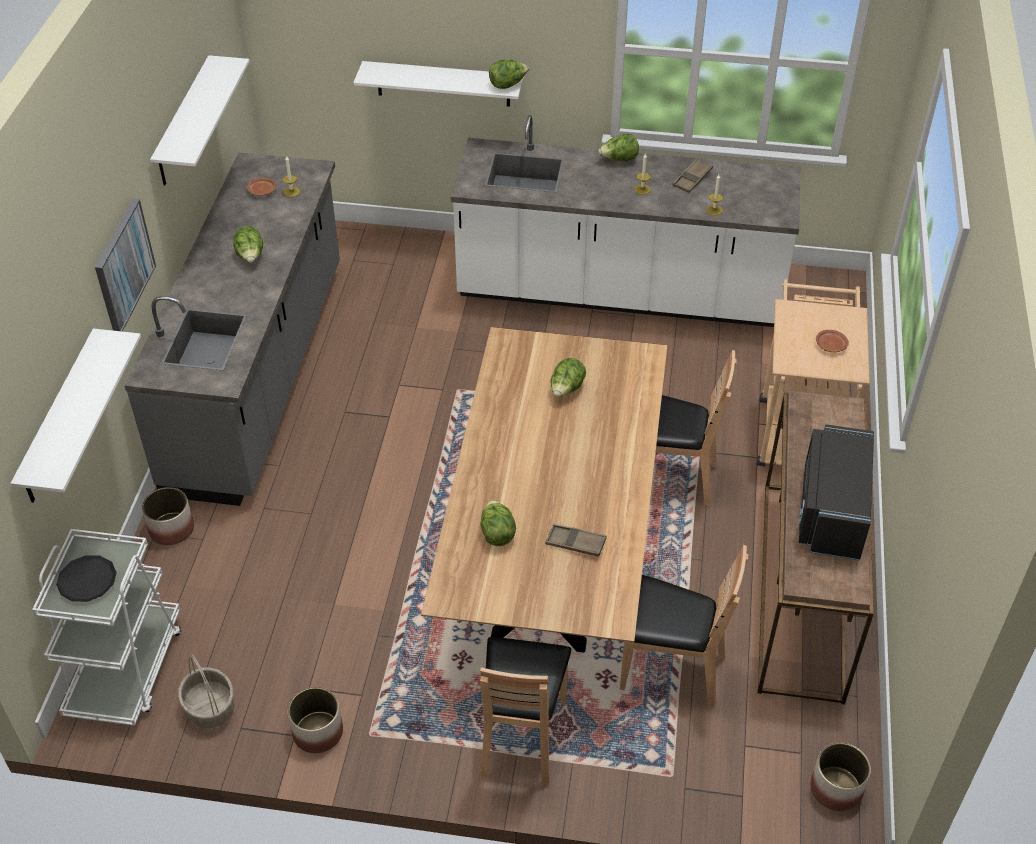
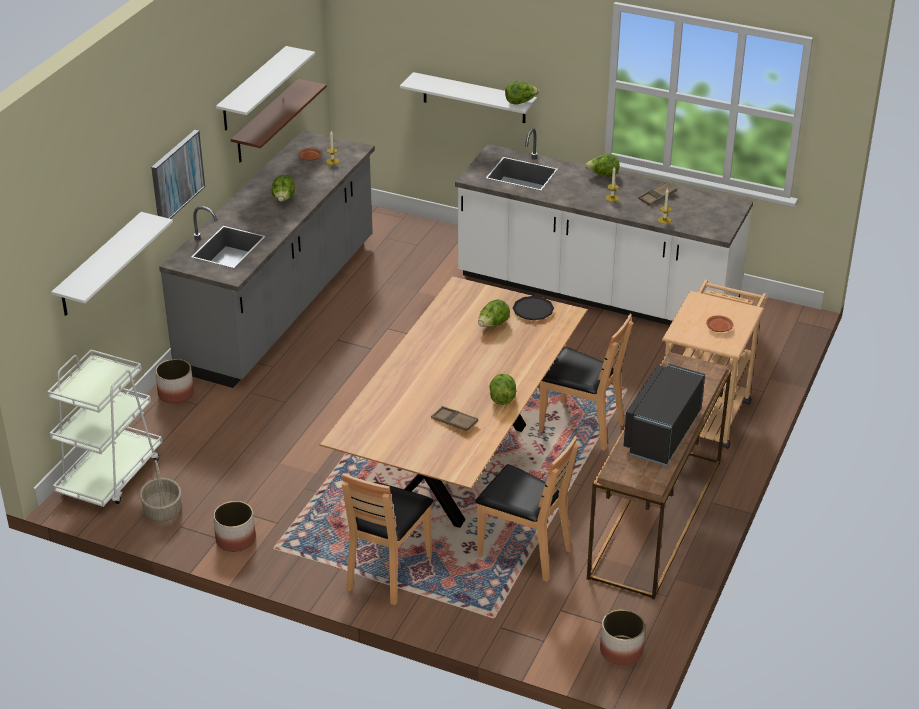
camera: 15 degrees right, 10 degrees down
(87, 581) = (91, 383): black plate -> black plate (533, 311)
(202, 157) = (266, 122): none -> brown shelf
(497, 533) = (397, 405): lettuce -> lettuce (502, 398)

